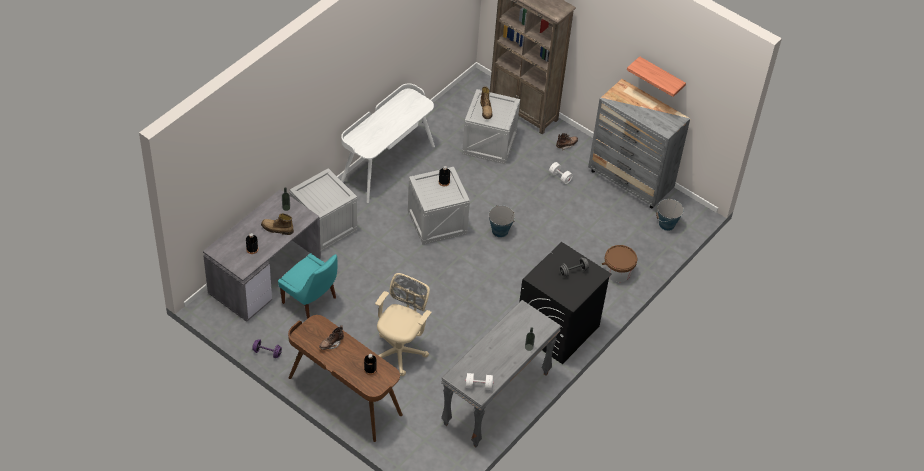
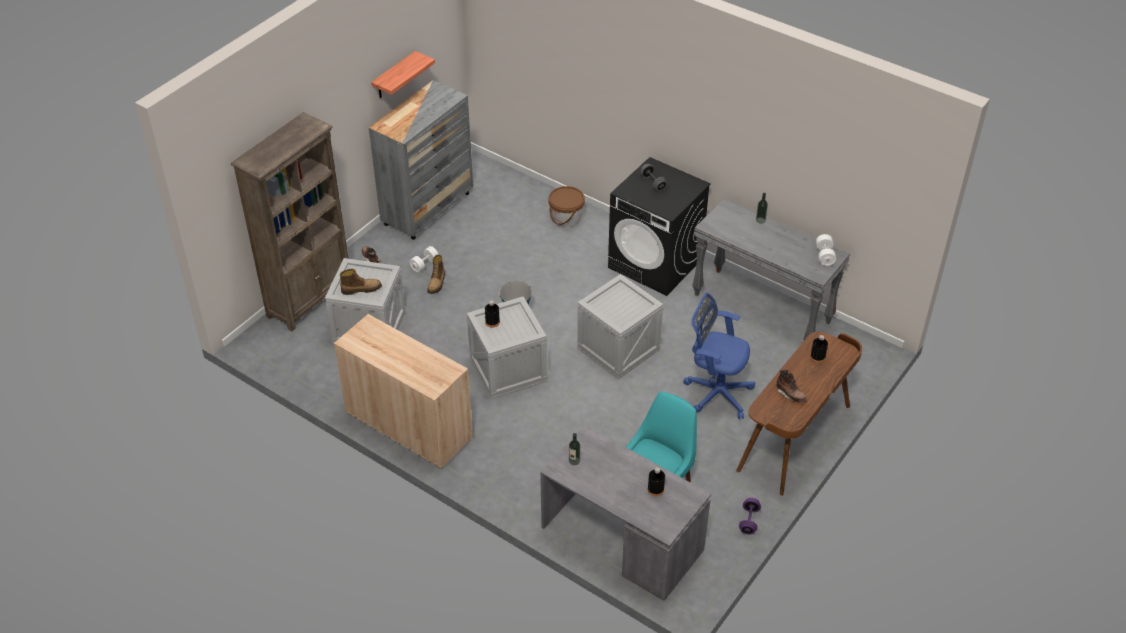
camera: 90 degrees left, 5 degrees down
(277, 229) = (615, 466): boot -> boot (437, 283)
(324, 227) = (528, 482): crate -> crate (618, 348)
(387, 164) = (409, 425): white desk -> beige cabinet
(400, 351) = (715, 392): beige office chair -> blue office chair
(666, 224) = (492, 182): bucket -> none

